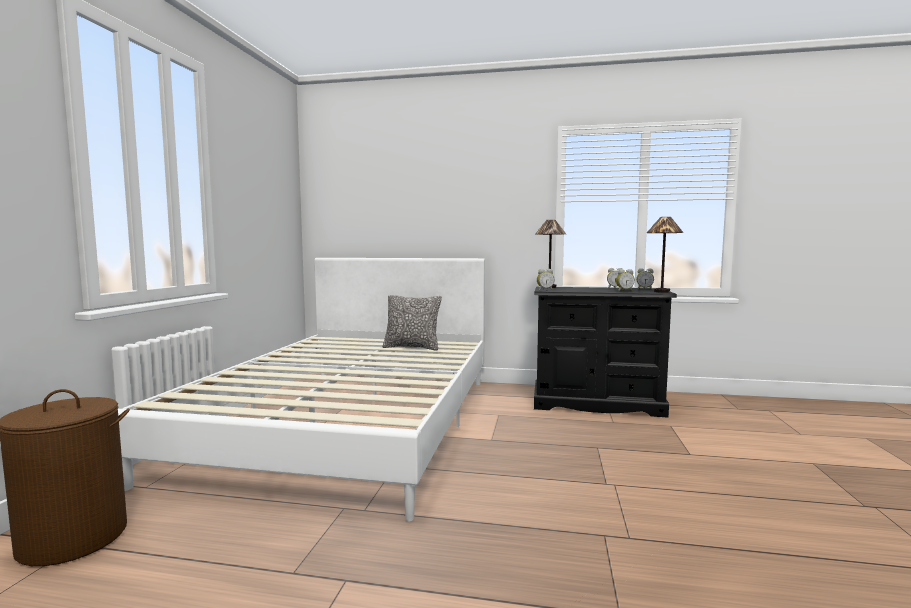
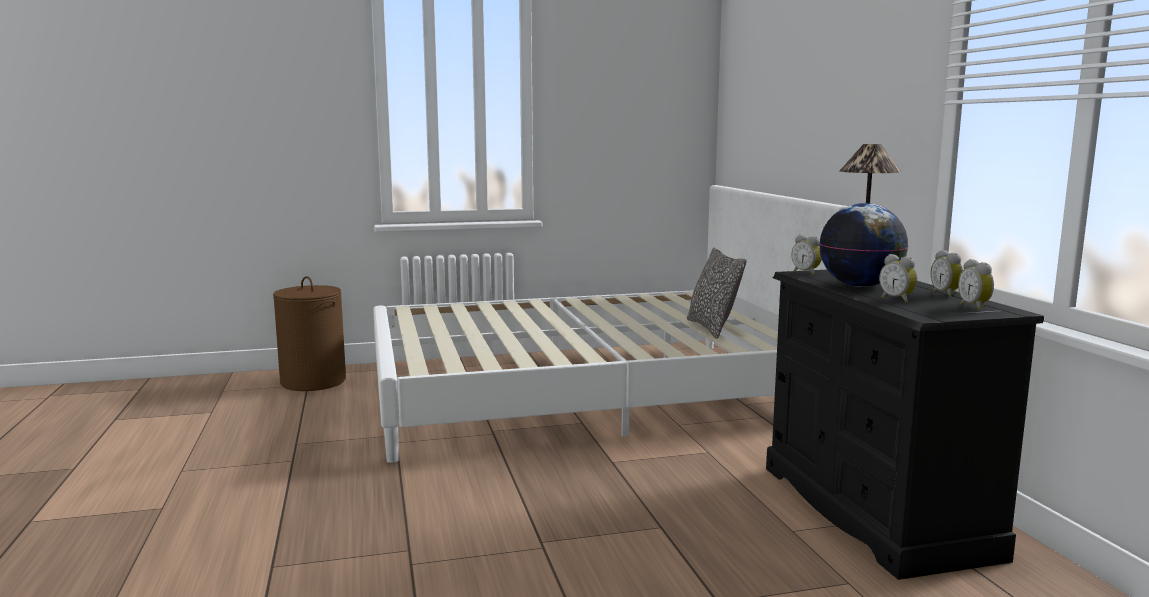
camera: 65 degrees right, 5 degrees up
(587, 290) = (860, 286): none -> globe
(661, 291) = (937, 315): table lamp -> none

